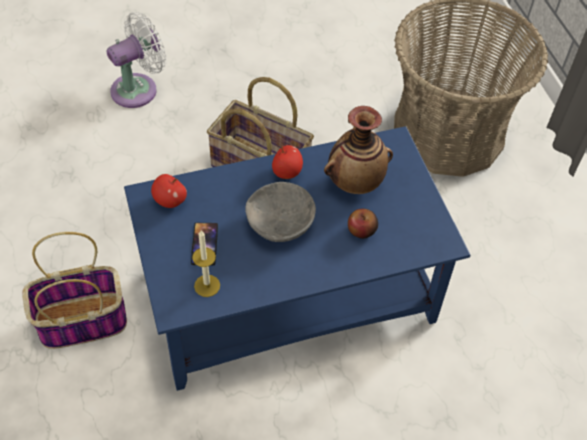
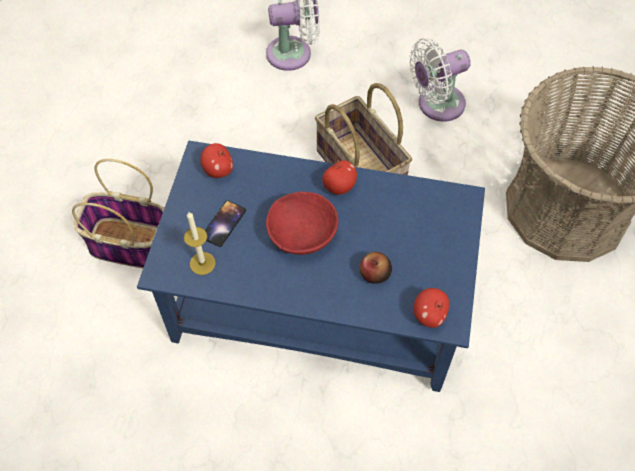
camera: 30 degrees right, 5 degrees up
(281, 223) = (303, 234): grey bowl -> red bowl
(293, 88) = (436, 105): none -> white fan
(355, 181) = (398, 223): vase -> none
(425, 244) = (429, 315): none -> apple

